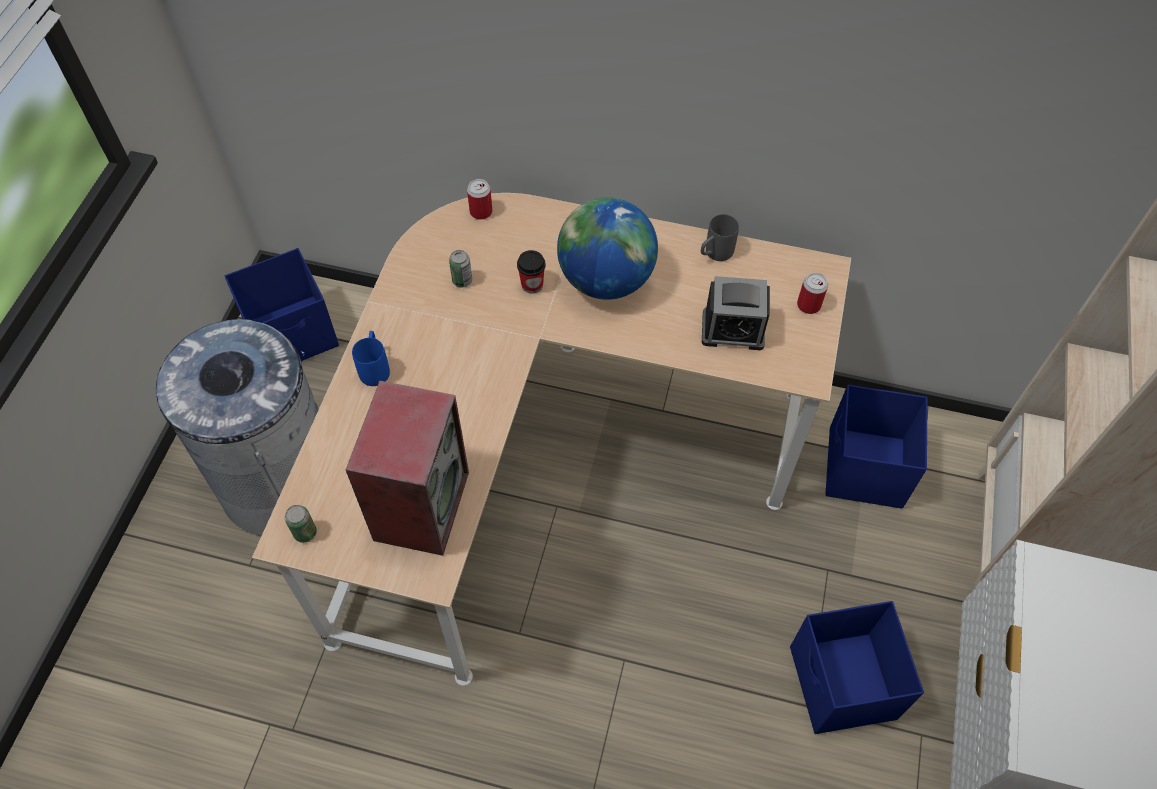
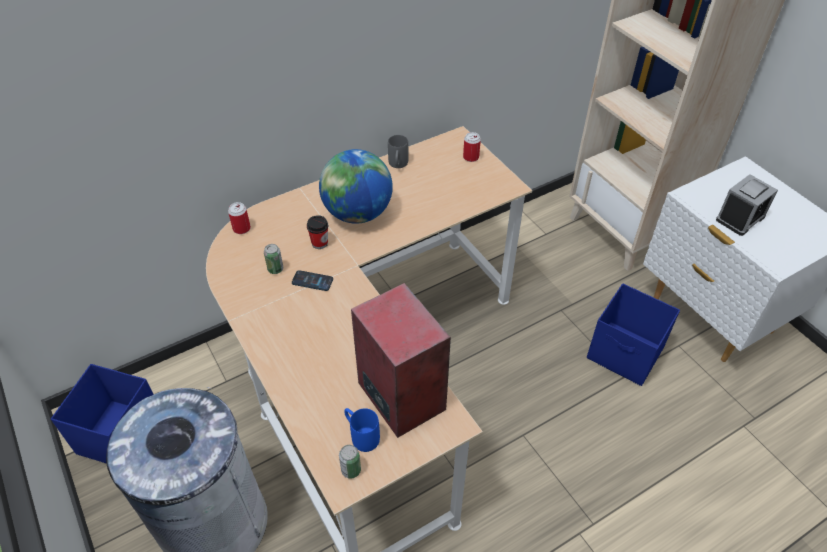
camera: 45 degrees left, 10 degrees down
(375, 367) = (279, 350): blue mug -> blue mug (361, 435)
(479, 321) = (312, 281): none -> phone
(733, 330) = (450, 191): alarm clock -> alarm clock (740, 218)
(864, 469) = (523, 253): blue storage box -> none

